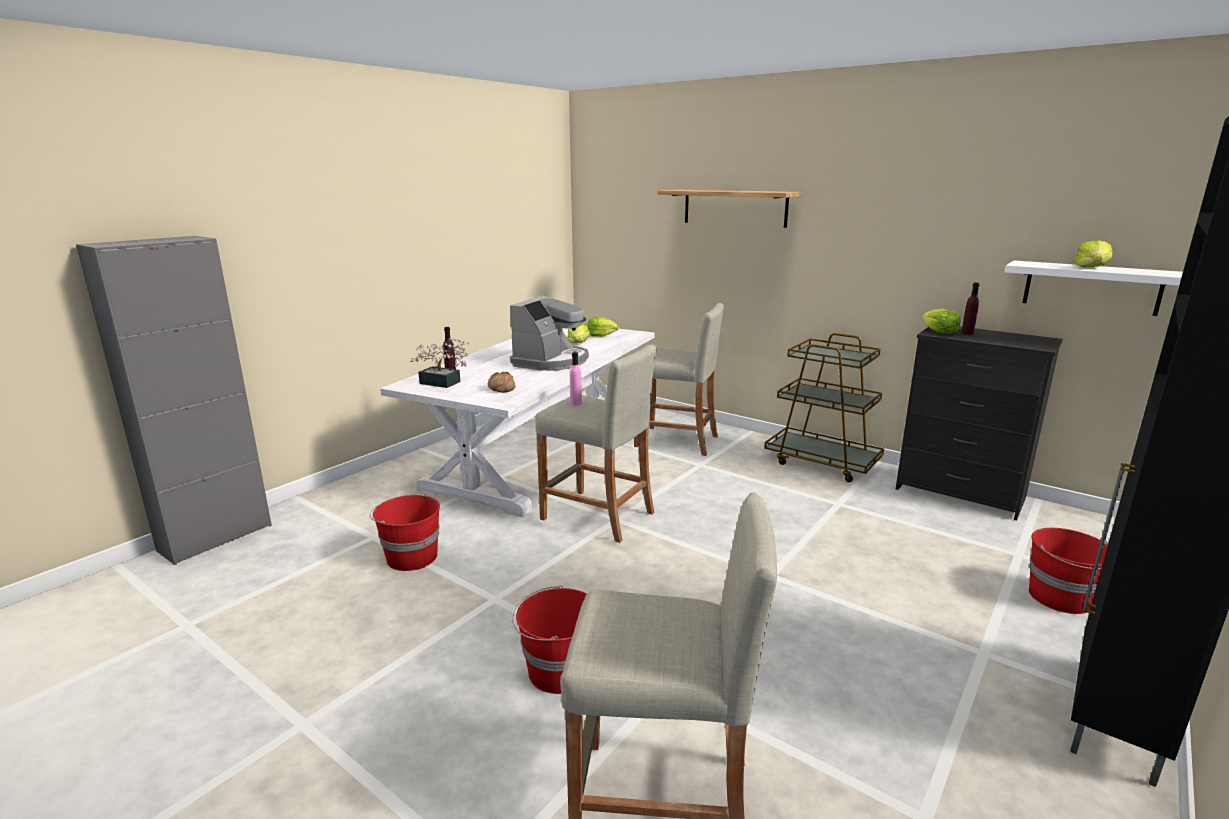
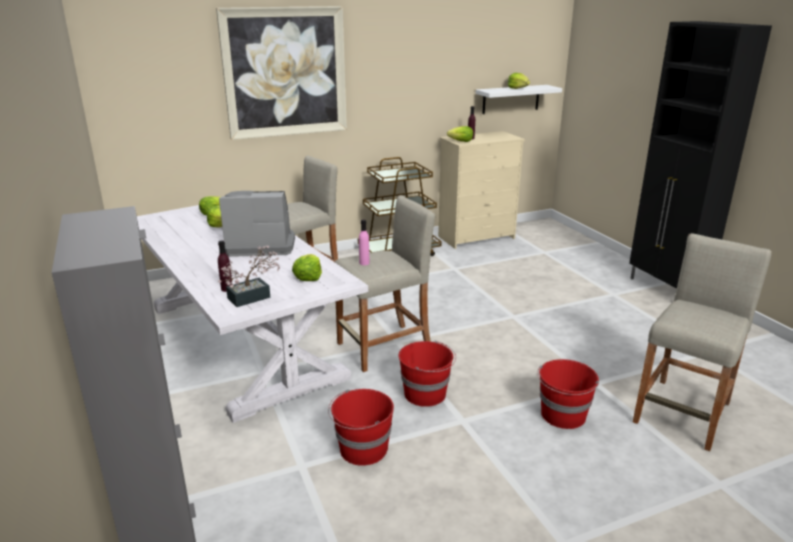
camera: 60 degrees left, 5 degrees up
(501, 389) = (308, 277): bread -> lettuce
(551, 361) = (260, 245): coffee machine -> coffee machine turned 60 degrees counterclockwise
(734, 207) = (285, 72): shelf -> picture
(960, 494) = (477, 237): black dresser -> beige dresser
(1061, 598) = (584, 261): red bucket -> red bucket (426, 394)

